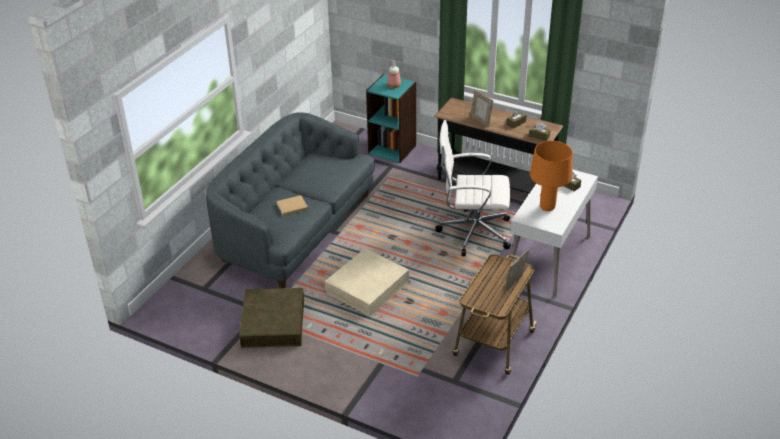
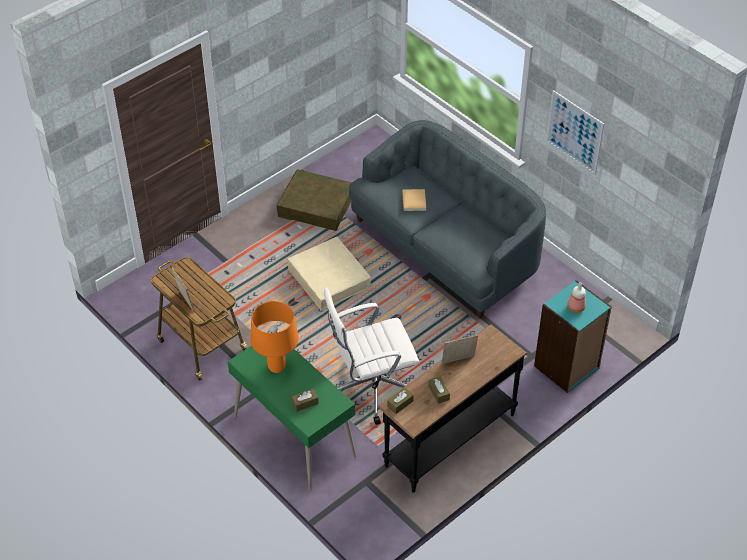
camera: 110 degrees right, 10 degrees up
(267, 44) = (574, 132): none -> picture
(472, 232) = (371, 387): white office chair -> white office chair turned 135 degrees counterclockwise
(549, 259) = (294, 437): white desk -> green desk

